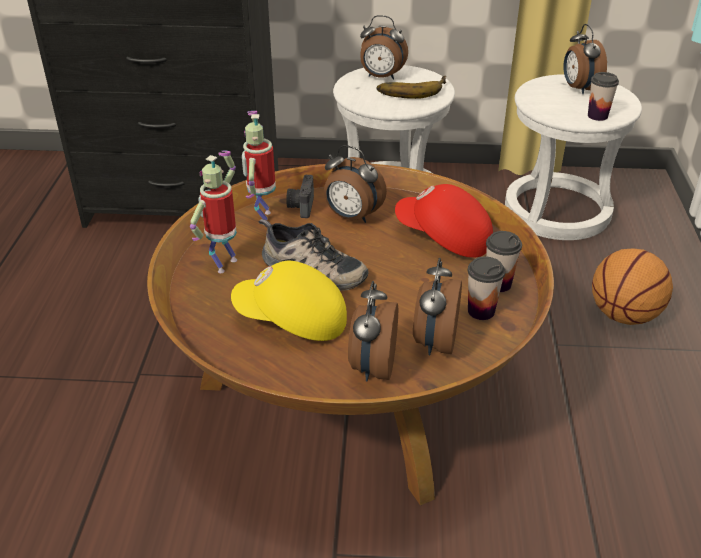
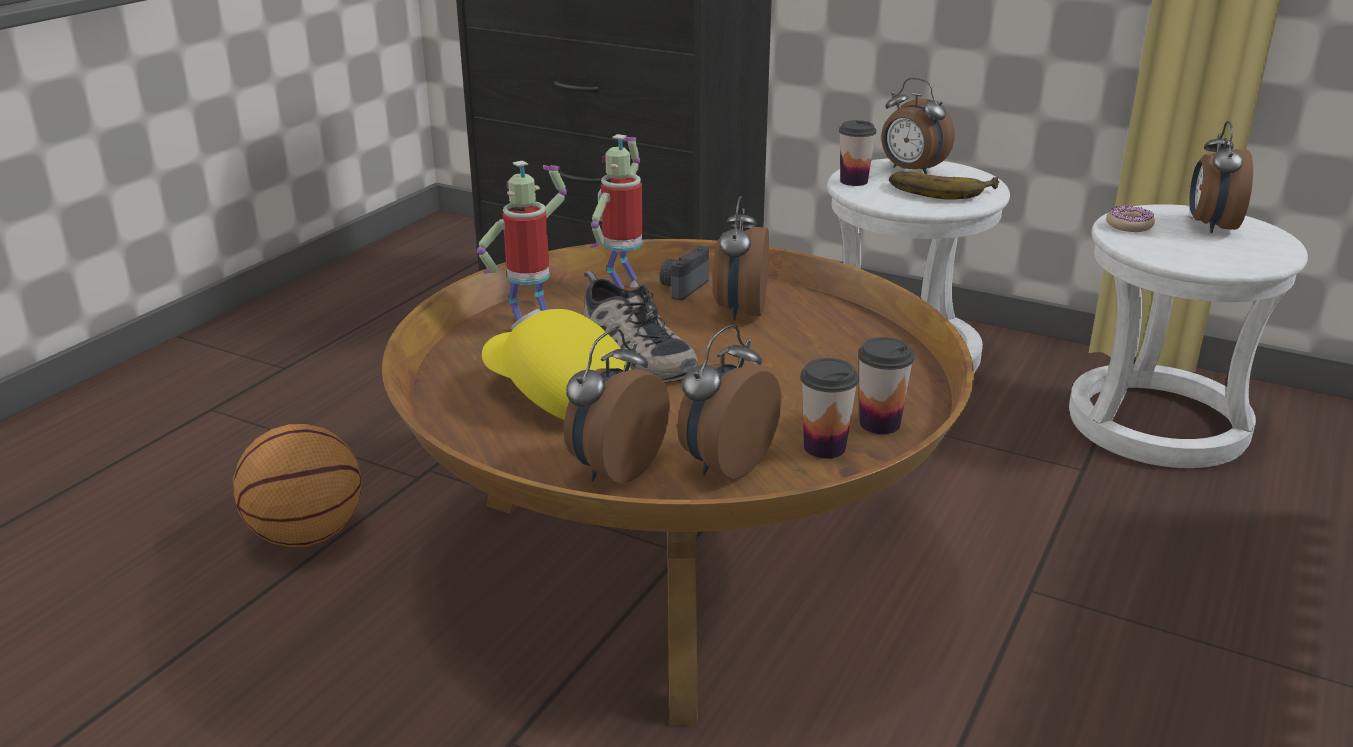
camera: 25 degrees right, 10 degrees down
(352, 217) = (739, 311): alarm clock -> alarm clock turned 45 degrees clockwise
(443, 238) = (846, 358): red cap -> none
(536, 98) = (1129, 225): none -> donut
(597, 116) = (1212, 260): cup -> cup (853, 181)
(624, 316) = (1176, 584): basketball -> basketball (306, 536)

